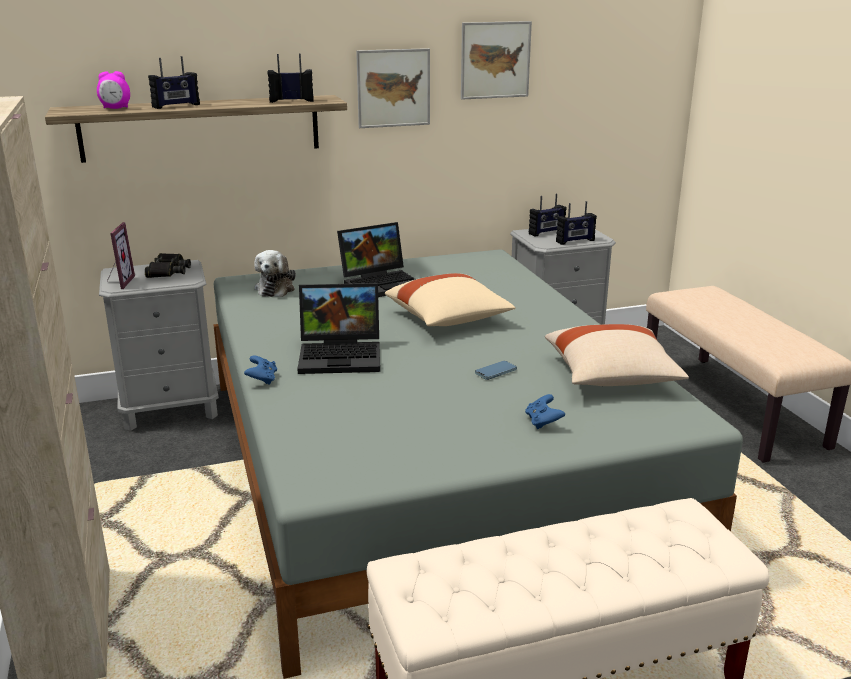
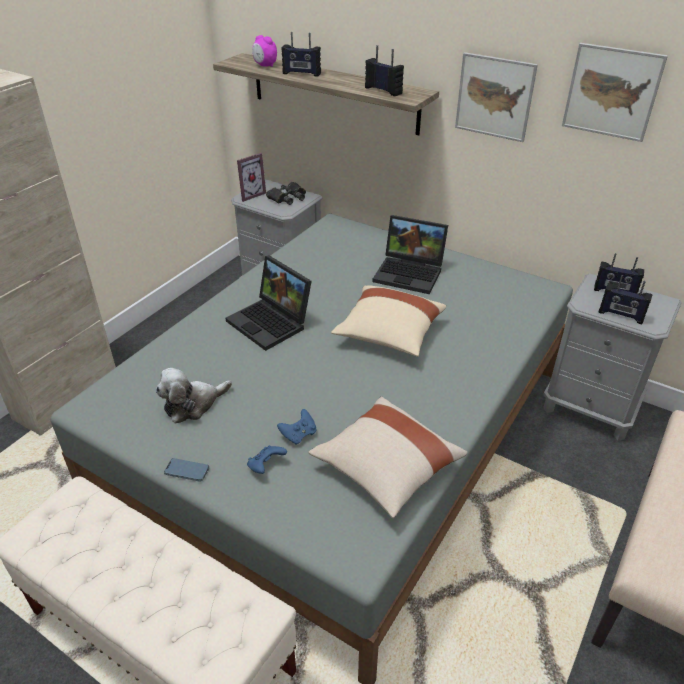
camera: 50 degrees right, 15 degrees up
(262, 379) = (203, 313): blue game controller -> blue game controller (299, 435)
(276, 288) = (341, 241): plush toy -> plush toy (193, 404)
(495, 372) = (324, 402): phone -> phone (187, 471)

